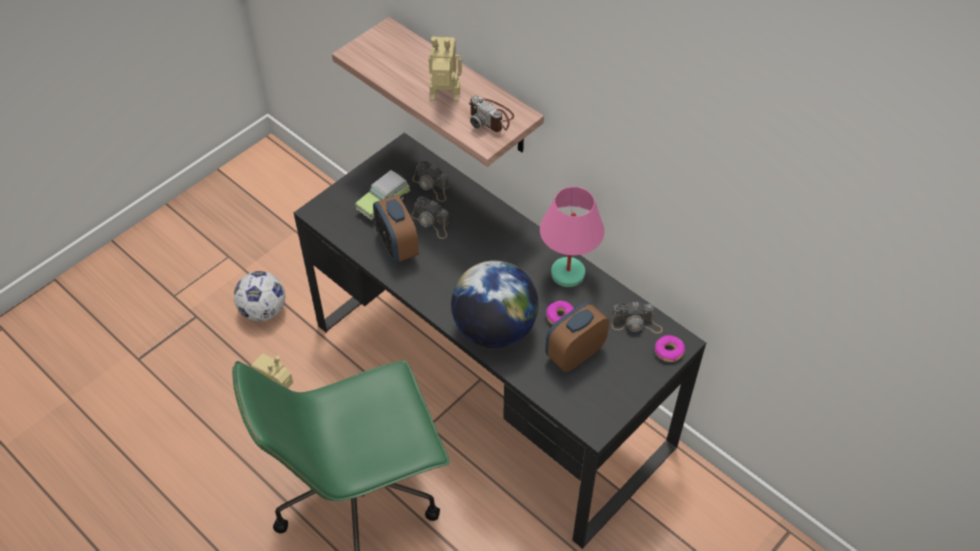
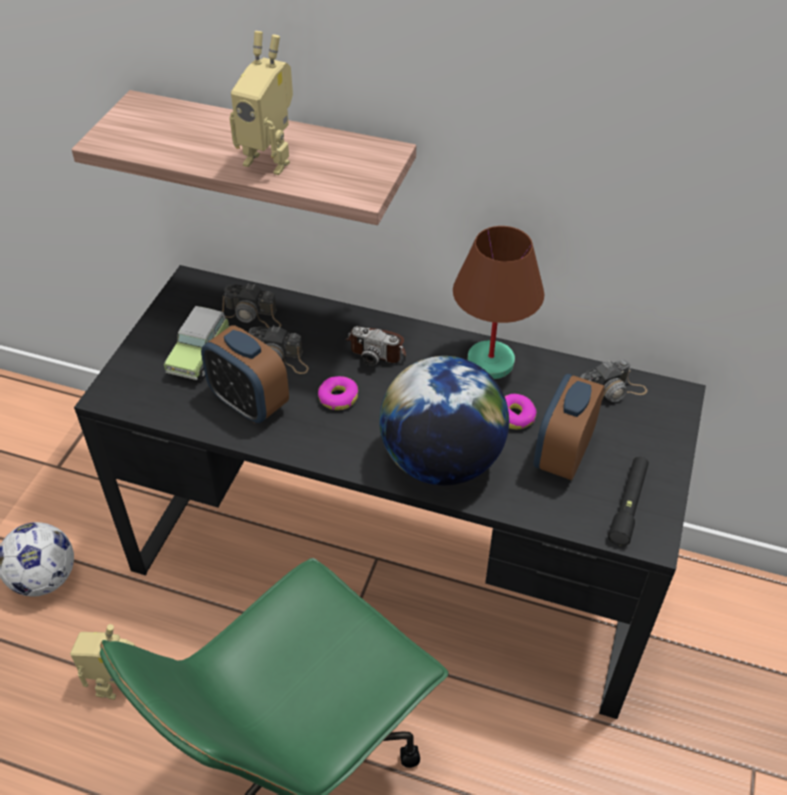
camera: 25 degrees left, 5 degrees down
(444, 99) = (270, 159): toy robot -> toy robot turned 135 degrees counterclockwise
(491, 117) = (349, 163): camera -> camera (377, 348)
(568, 274) = (491, 363): pink table lamp -> brown table lamp
(595, 402) = (628, 505): none -> black flashlight
(668, 351) = (671, 410): donut -> donut (338, 398)

